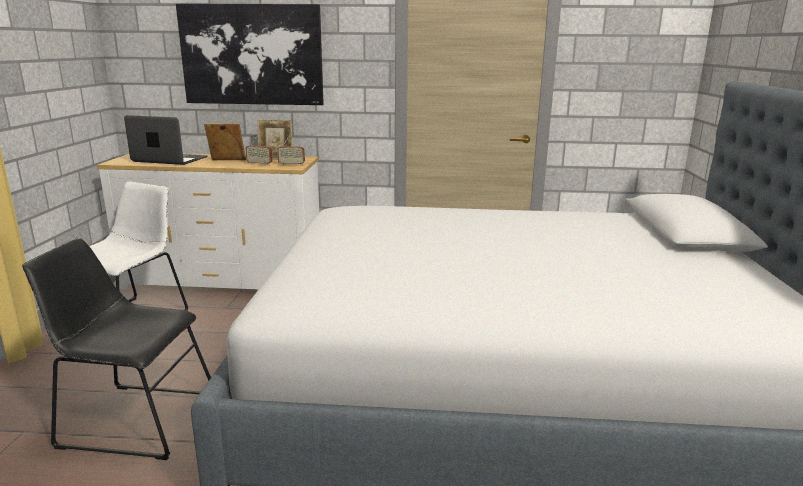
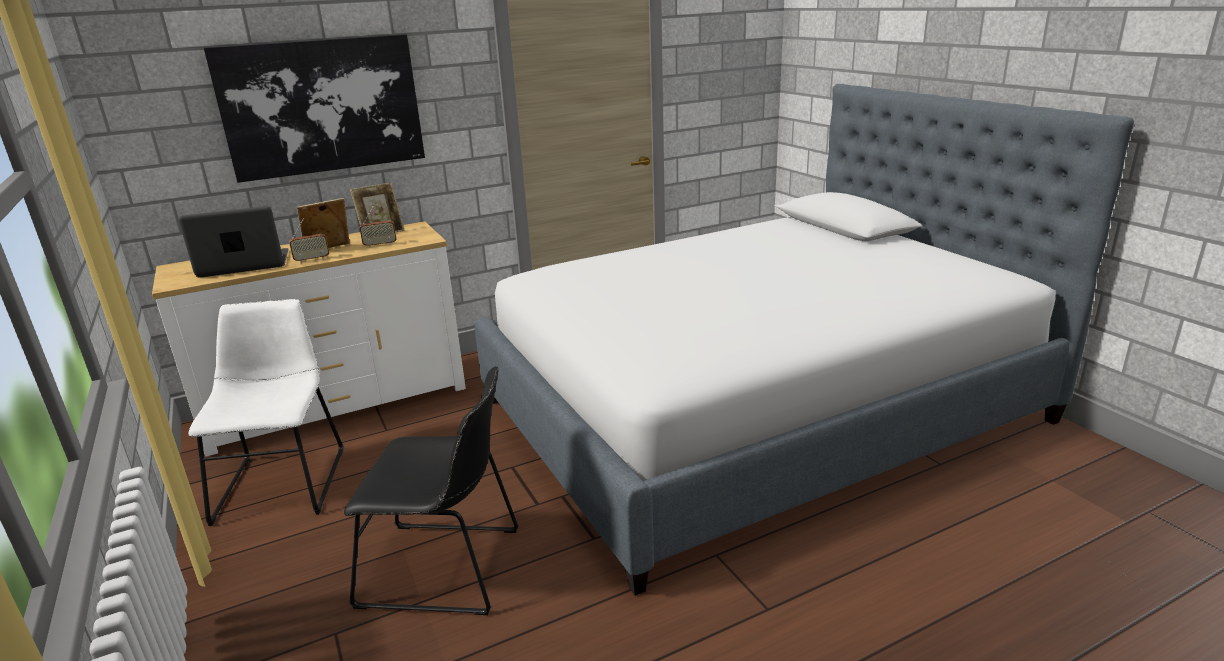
camera: 30 degrees left, 5 degrees up
(134, 419) = (447, 568): black chair -> black chair turned 150 degrees counterclockwise
(291, 165) = (420, 237): radio -> radio (312, 259)

